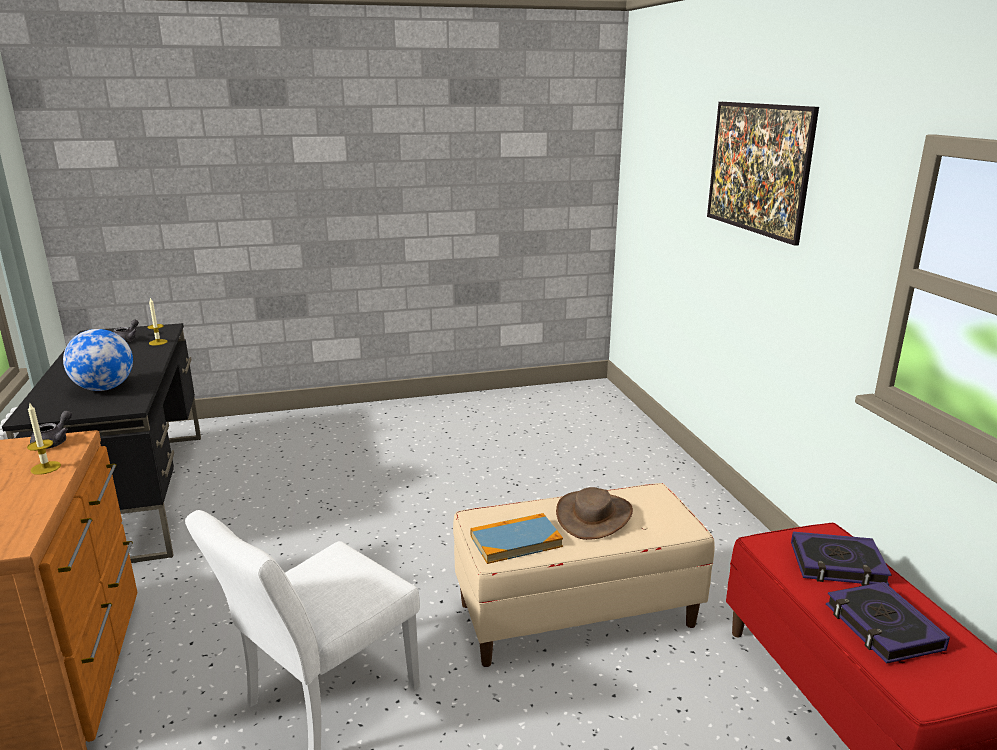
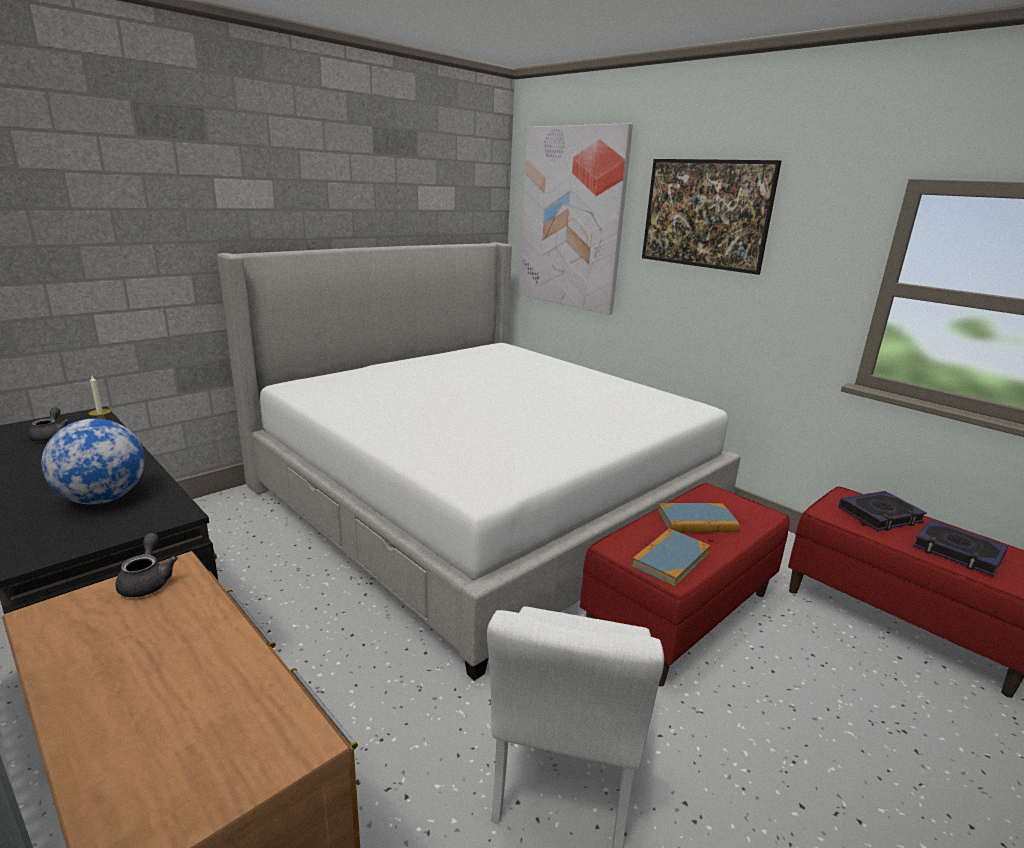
camera: 30 degrees left, 0 degrees up
(46, 468) = (187, 619): candle -> none
(494, 463) = (484, 501): none -> bed
(576, 614) = (679, 613): beige bench -> red bench
(594, 516) = (696, 521): brown hat -> book
(660, 167) = (571, 219): none -> picture

